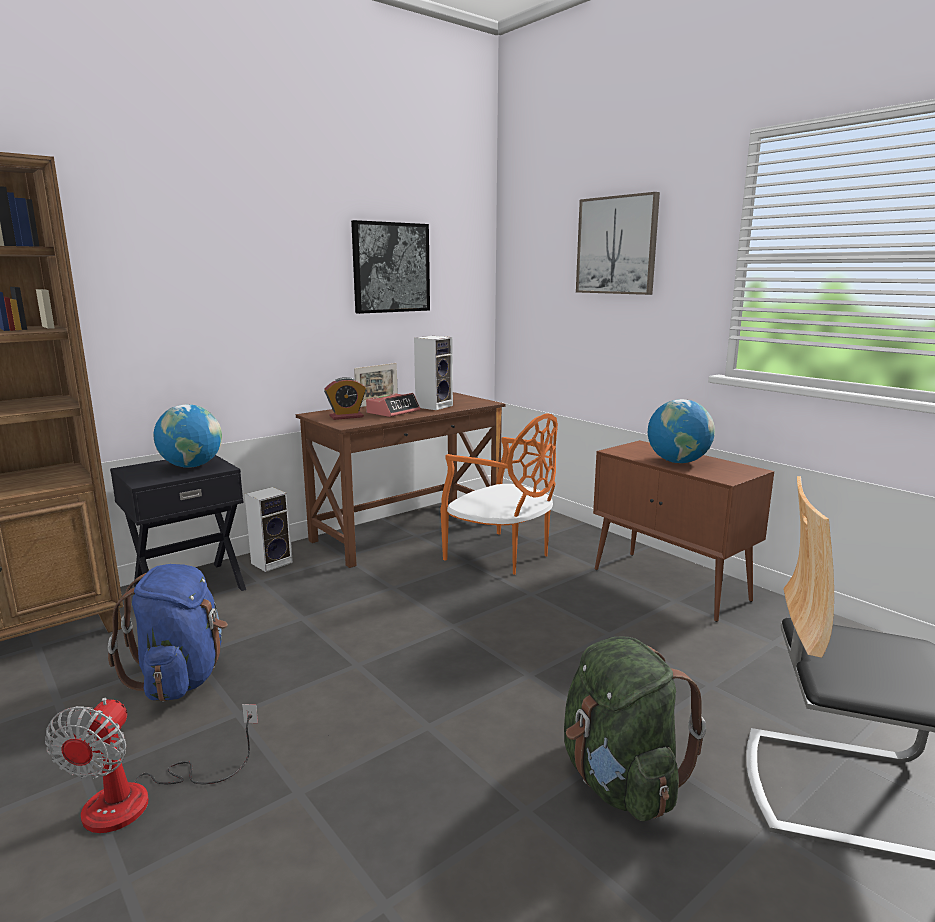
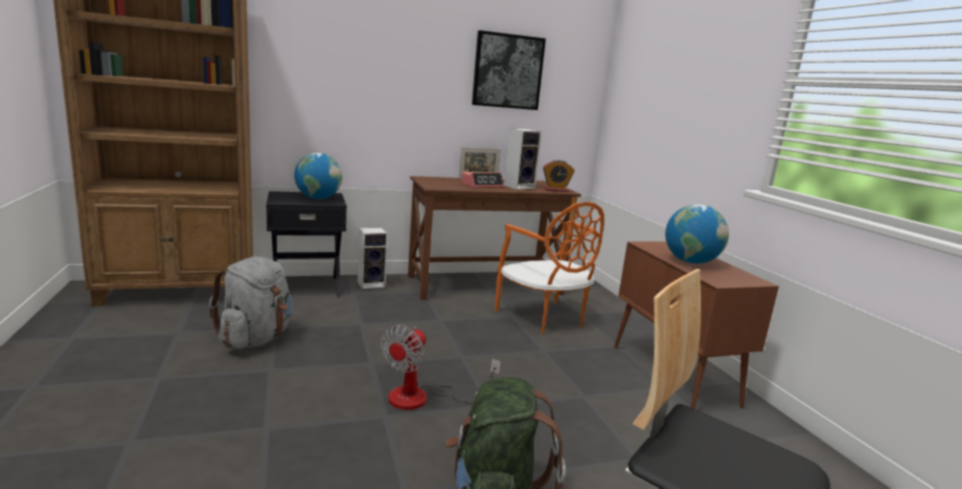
camera: 20 degrees right, 0 degrees up
(141, 799) = (176, 400): fan -> fan (422, 398)
(181, 677) = (256, 339): blue backpack -> grey backpack
(346, 417) = (442, 183): alarm clock -> alarm clock (556, 190)
(617, 245) = (694, 65): picture -> none

